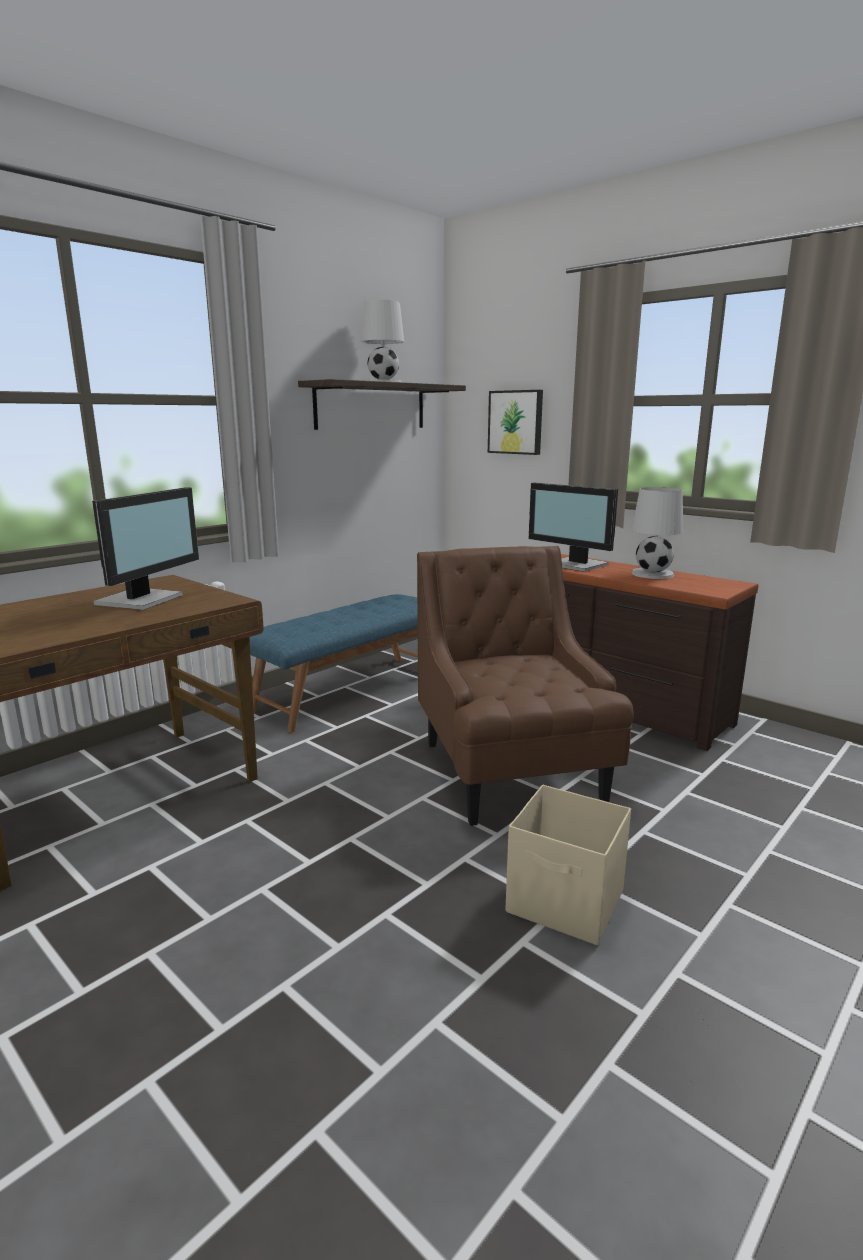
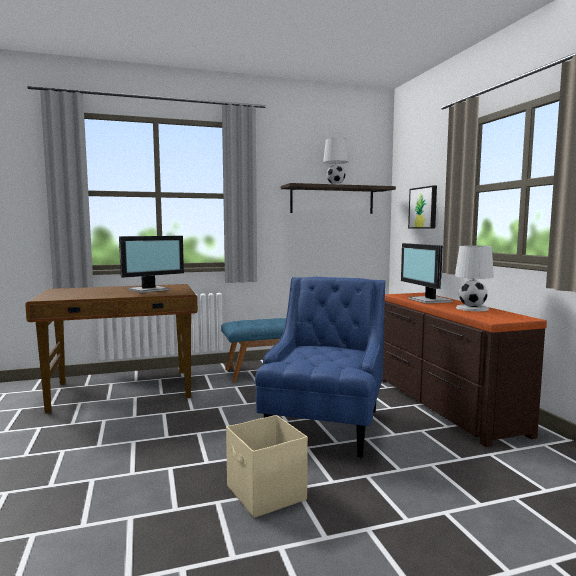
camera: 30 degrees right, 10 degrees down
(511, 774) = (324, 426): brown armchair -> blue armchair

